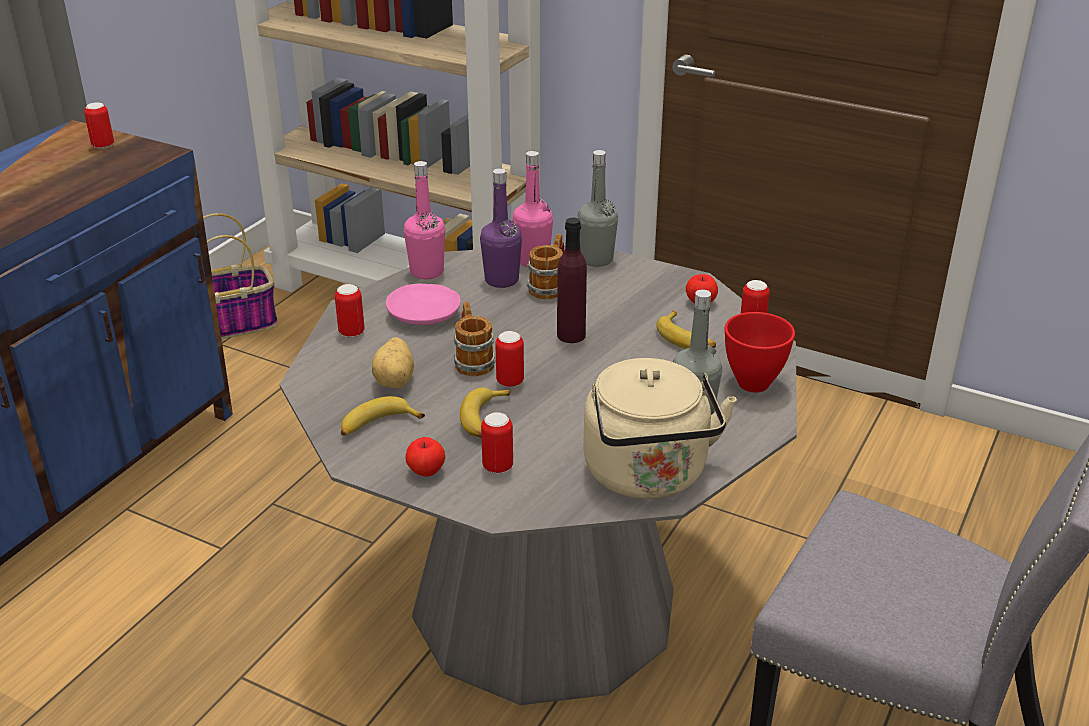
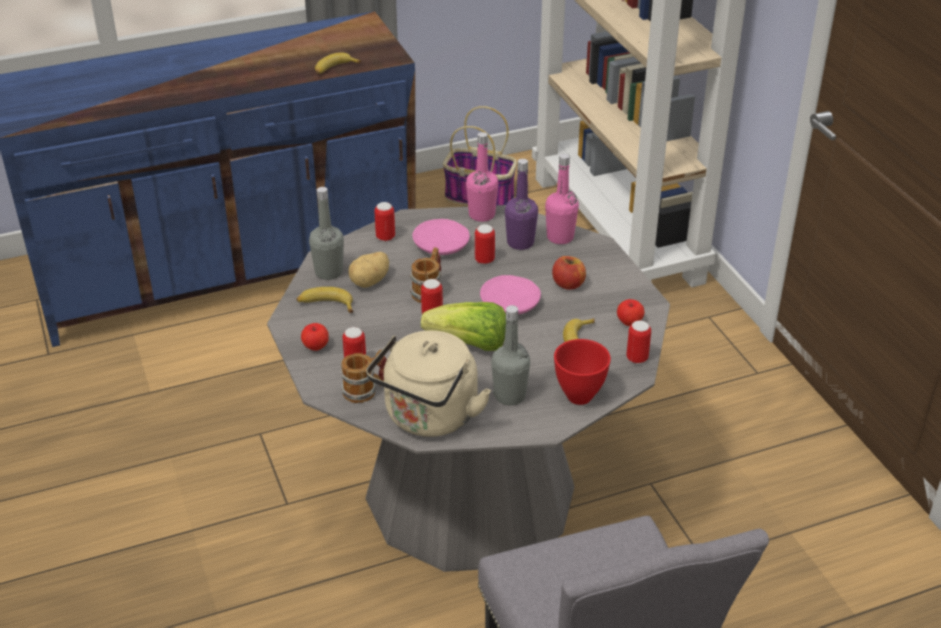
camera: 40 degrees right, 5 degrees up
(103, 145) = (368, 39): can -> can (484, 260)
(484, 419) = (386, 332): banana -> banana (334, 69)
(550, 287) = (544, 262): mug -> mug (366, 390)
(571, 335) = (510, 303): purple bottle -> pink plate
(585, 389) = (469, 344): none -> lettuce
(596, 259) = (604, 256): grey bottle -> grey bottle (329, 272)
(600, 295) = (568, 284): none -> apple

